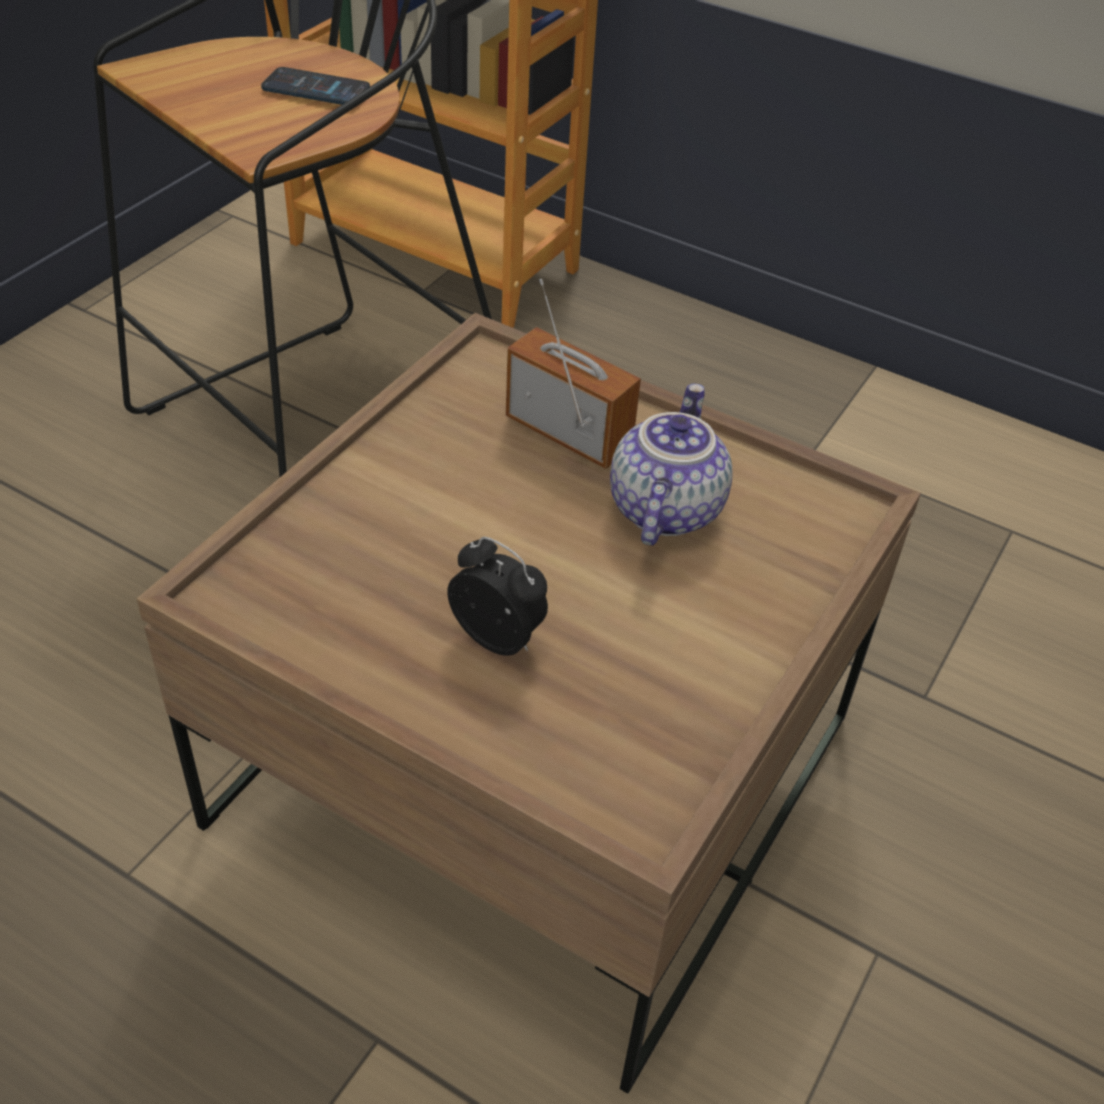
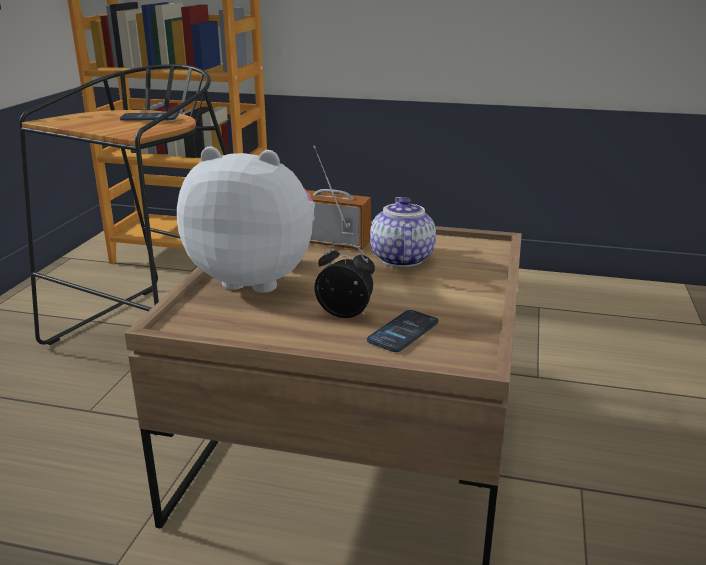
camera: 15 degrees left, 20 degrees down
(395, 502) = (256, 278): none -> plush toy
(570, 710) = (403, 332): none -> phone

